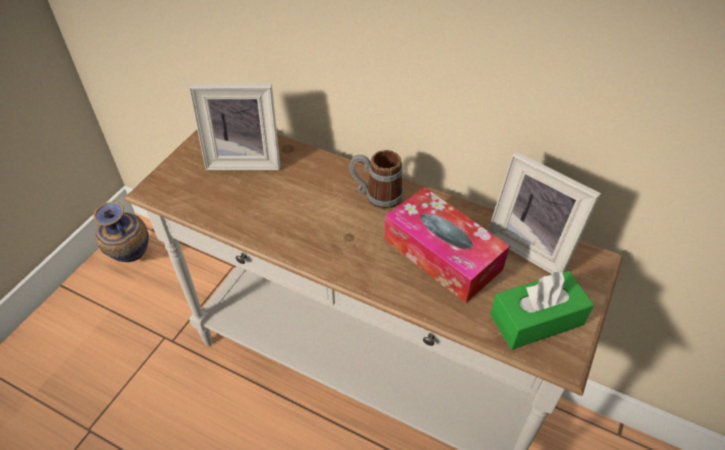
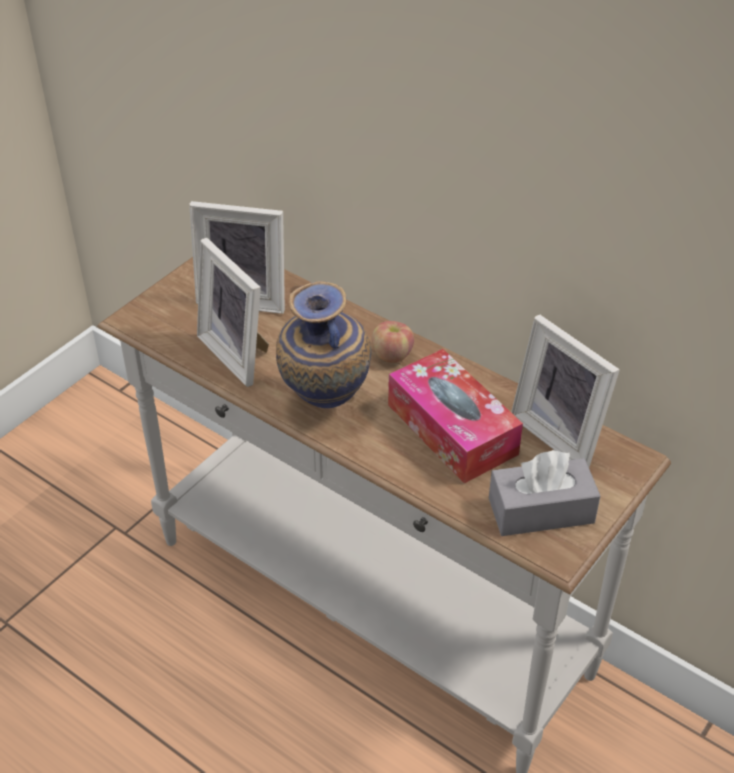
camera: 10 degrees right, 5 degrees down
(132, 259) = (88, 425): vase -> vase (323, 406)
(250, 209) = (239, 353): none -> picture frame
(376, 195) = (392, 355): mug -> apple
(536, 319) = (541, 510): green tissue box -> grey tissue box

